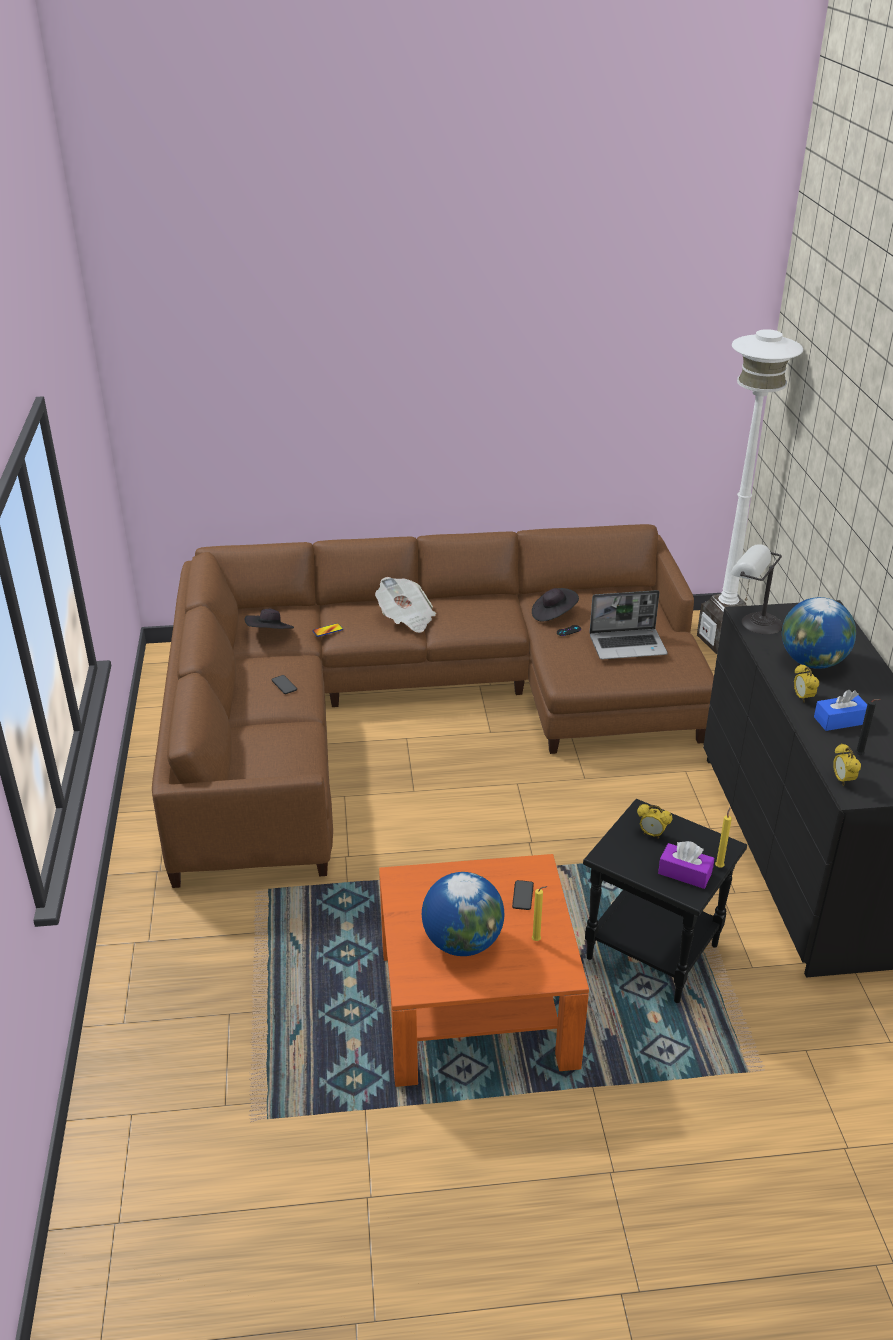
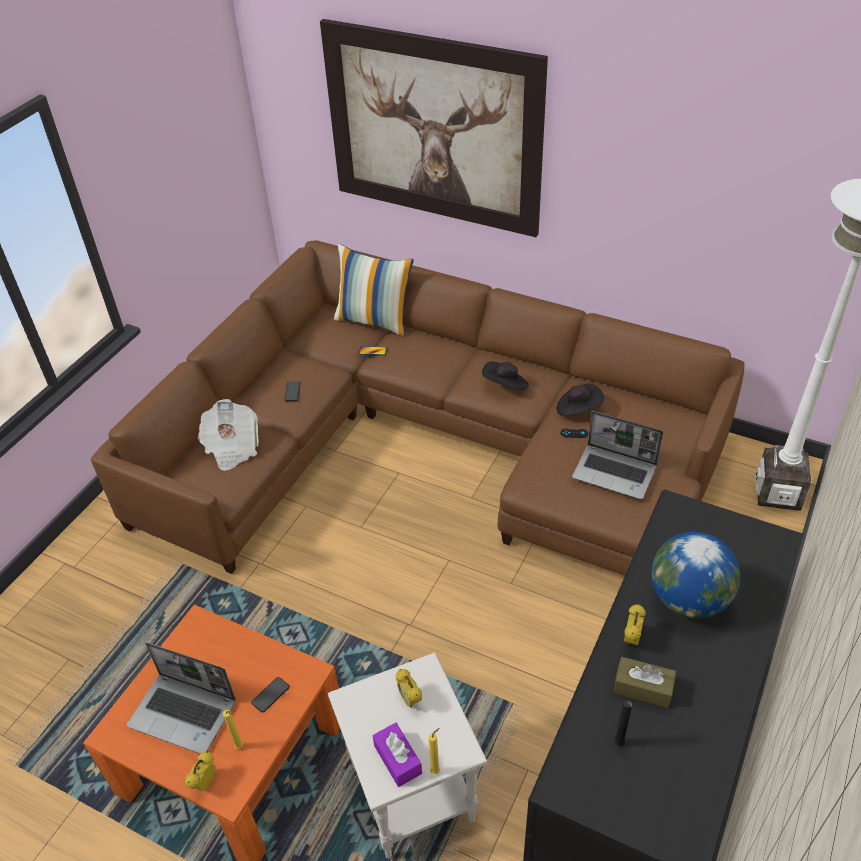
camera: 35 degrees right, 10 degrees up
(270, 634) = (326, 338): black hat -> black hat (505, 386)
(302, 607) = (375, 320): none -> pillow
(334, 391) = (433, 129): none -> picture
(406, 618) = (445, 363): newspaper -> newspaper (232, 447)
(462, 942) = (184, 713): globe -> laptop
(654, 951) = (414, 793): black side table -> white side table
(753, 621) = (675, 519): table lamp -> none
(840, 720) = (643, 688): blue tissue box -> brown tissue box
(842, 780) = (568, 764): alarm clock -> alarm clock (205, 782)

